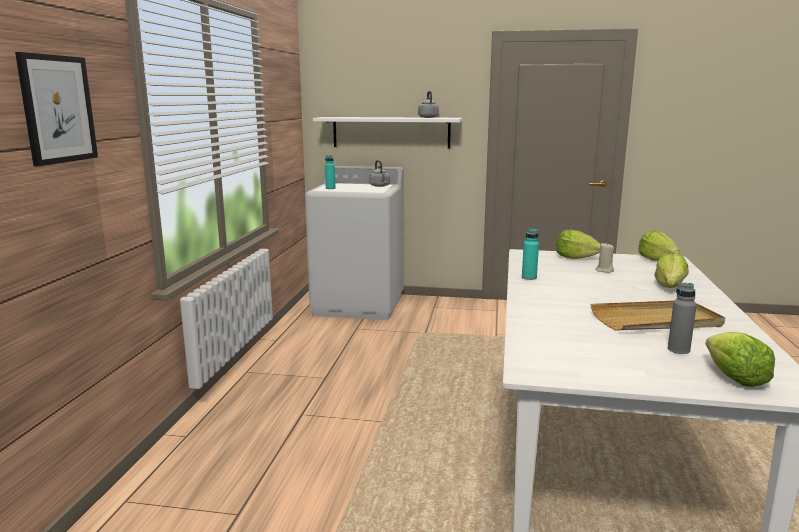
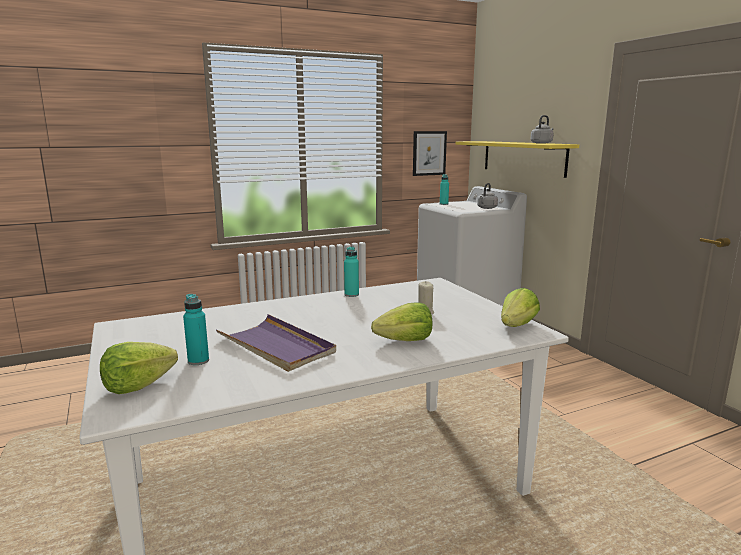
camera: 55 degrees right, 0 degrees up
(58, 109) = (129, 127): picture -> picture (429, 153)
(391, 132) = (523, 157): white shelf -> yellow shelf
(575, 257) = (454, 298): lettuce -> none
(656, 320) = (276, 346): beige tray -> purple tray
(678, 350) = (198, 361): grey bottle -> turquoise bottle

